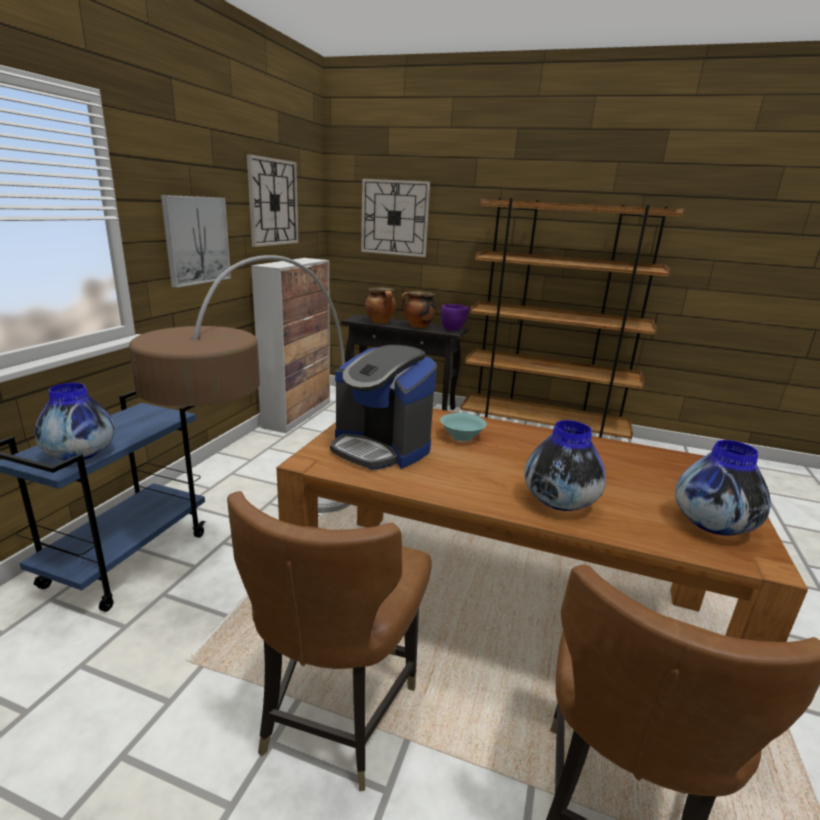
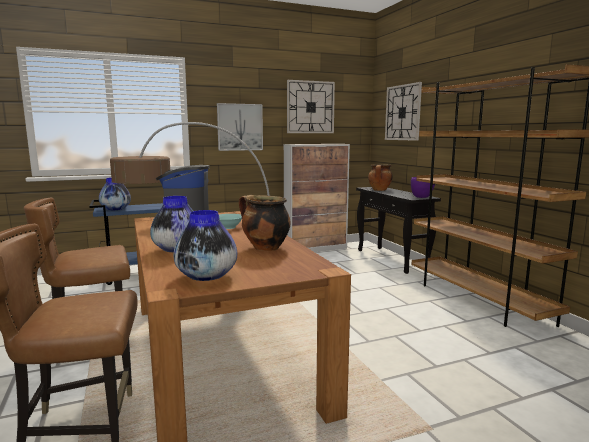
camera: 50 degrees right, 10 degrees down
(418, 327) = (398, 194): cooking pot -> cooking pot (265, 248)

